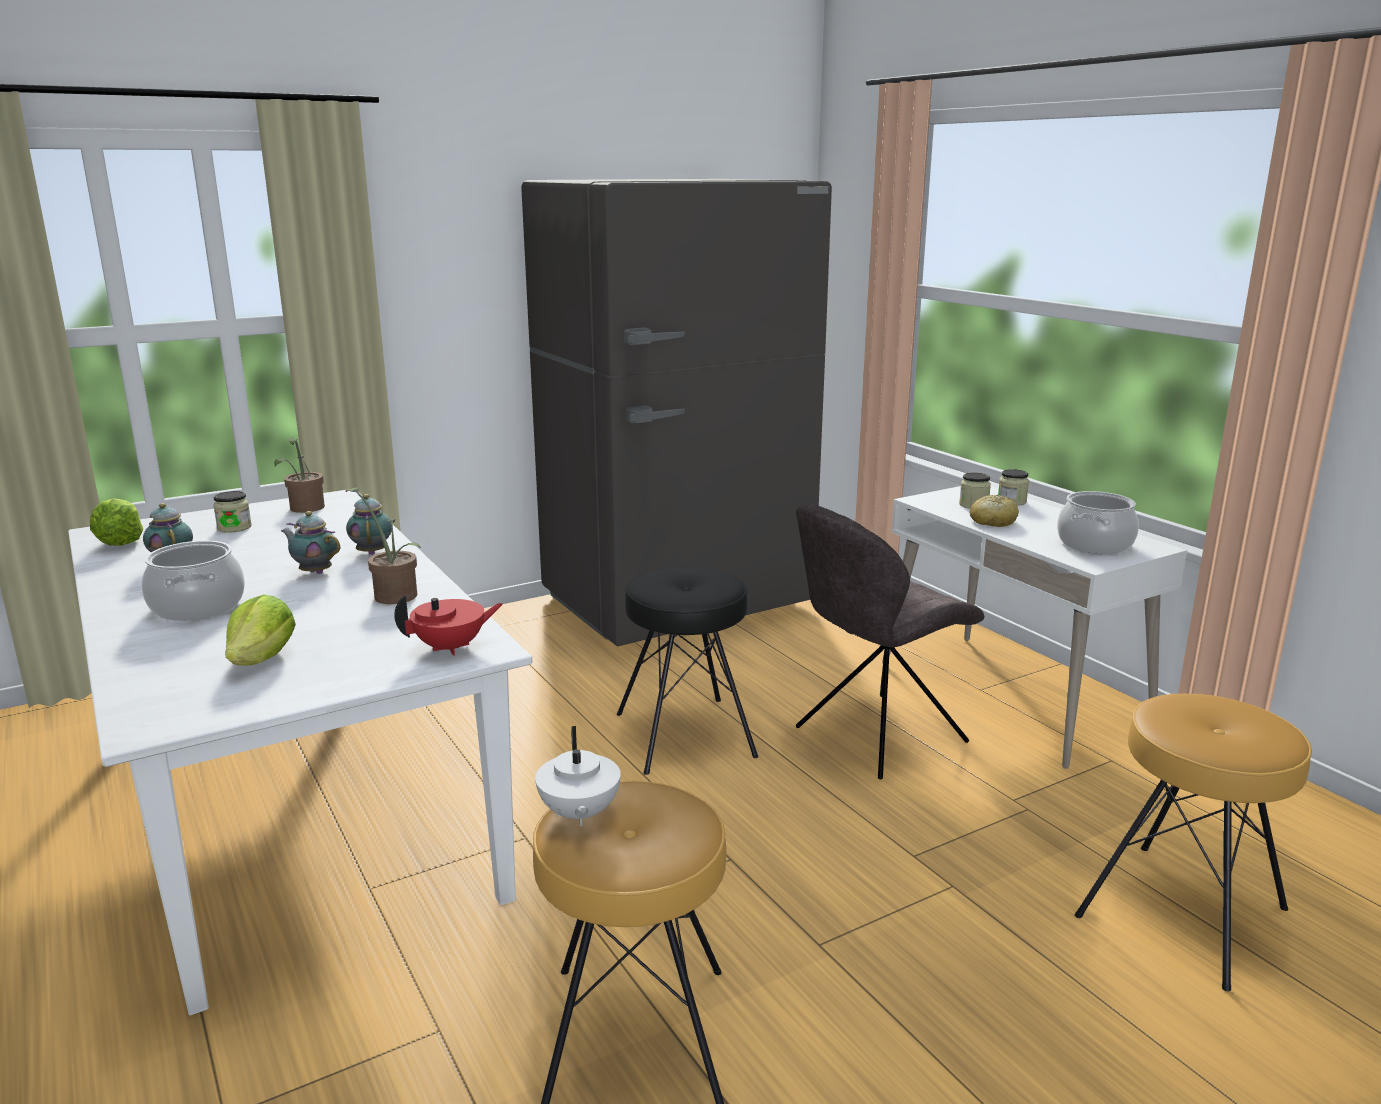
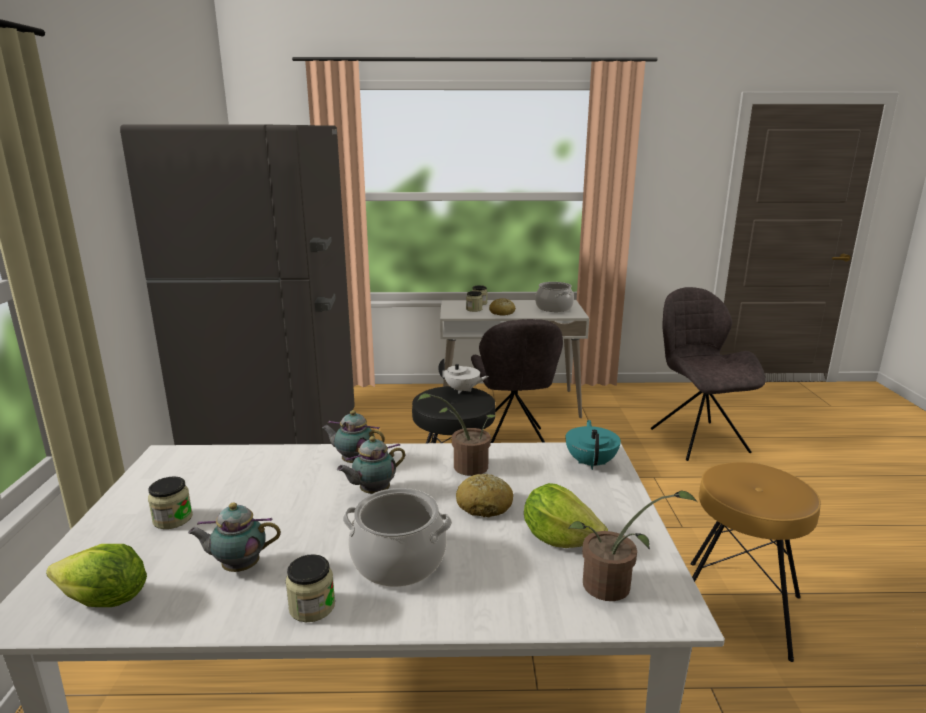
camera: 60 degrees left, 0 degrees up
(124, 595) = (312, 607): none -> jar
(305, 509) = (176, 475): potted plant -> potted plant (613, 587)
(313, 617) = (484, 505): none -> bread
(451, 648) = (591, 463): red teapot -> turquoise teapot
(578, 814) = (743, 495): white teapot -> white teapot (462, 390)
(1183, 913) = (697, 439): brown stool -> grey chair

